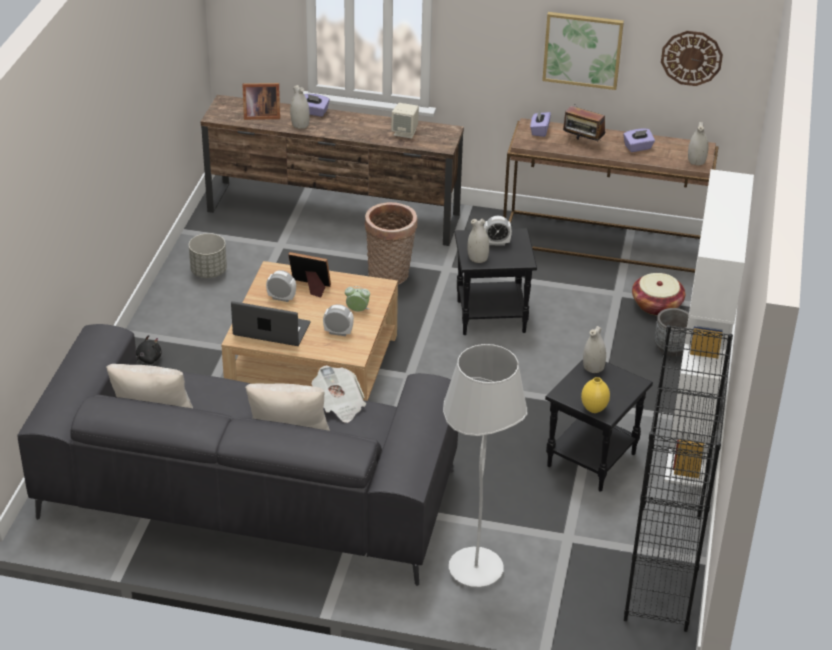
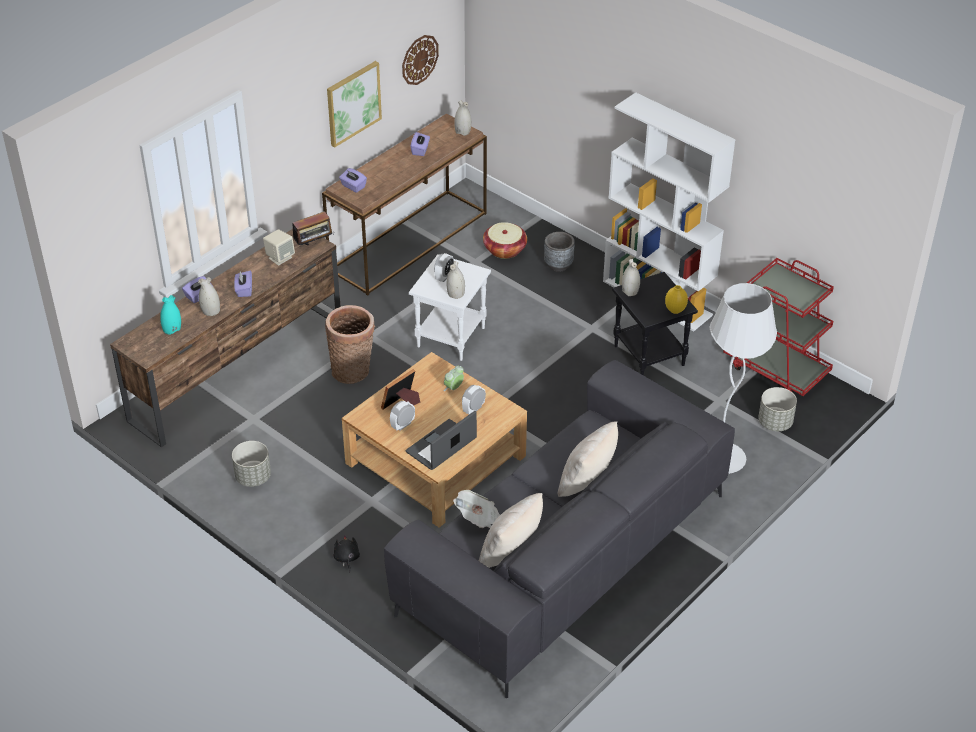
camera: 60 degrees left, 5 degrees up
(260, 115) = (172, 329): picture frame -> turquoise vase
(339, 405) = (569, 440): newspaper -> newspaper (479, 519)
(343, 130) = (244, 290): none -> purple tissue box
(491, 316) = (450, 336): black side table -> white side table
(571, 594) = (774, 422): none -> grey planter
(582, 143) = (389, 173): radio -> radio (314, 244)
(664, 568) = (776, 369): black bookcase -> red cart

